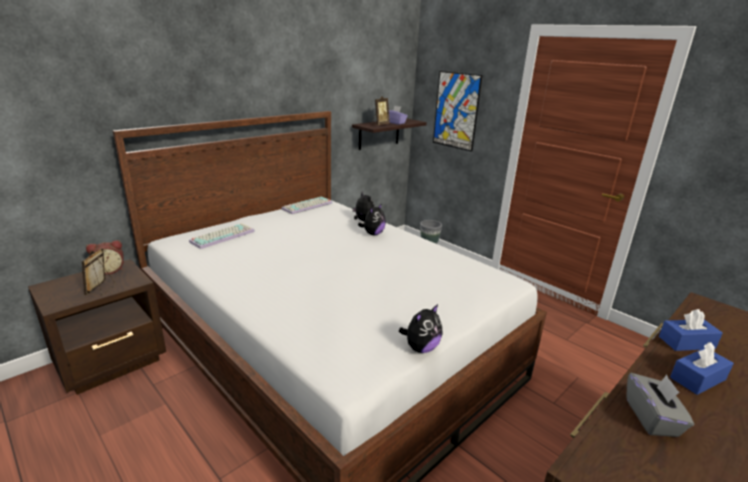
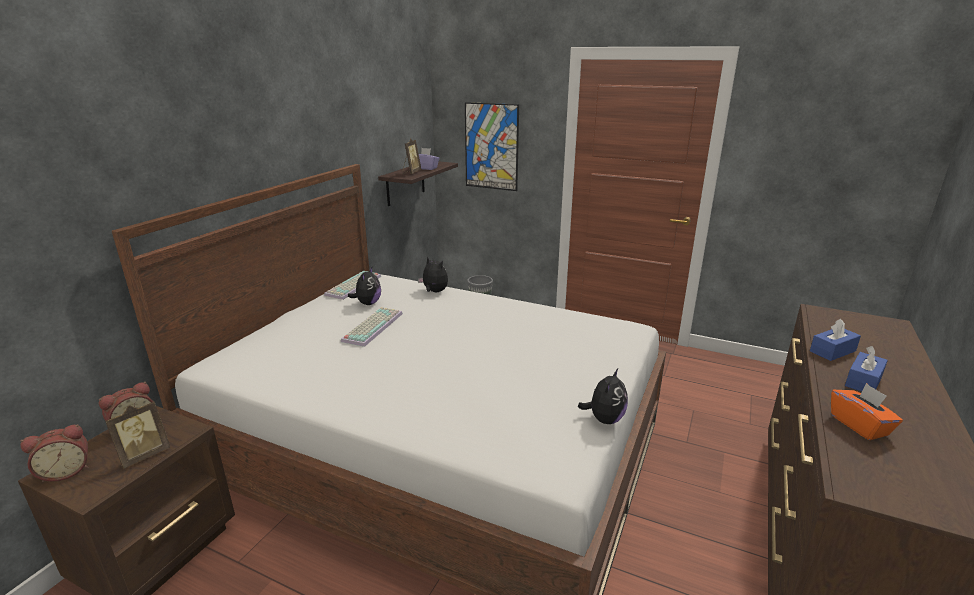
camera: 20 degrees left, 0 degrees up
(55, 287) = (66, 471): none -> alarm clock
(101, 289) = (144, 455): picture frame -> picture frame turned 120 degrees counterclockwise
(223, 236) = (278, 345): keyboard -> keyboard (372, 326)
(373, 234) = (457, 305): plush toy -> plush toy (368, 303)
(652, 418) = (859, 425): grey tissue box -> orange tissue box

